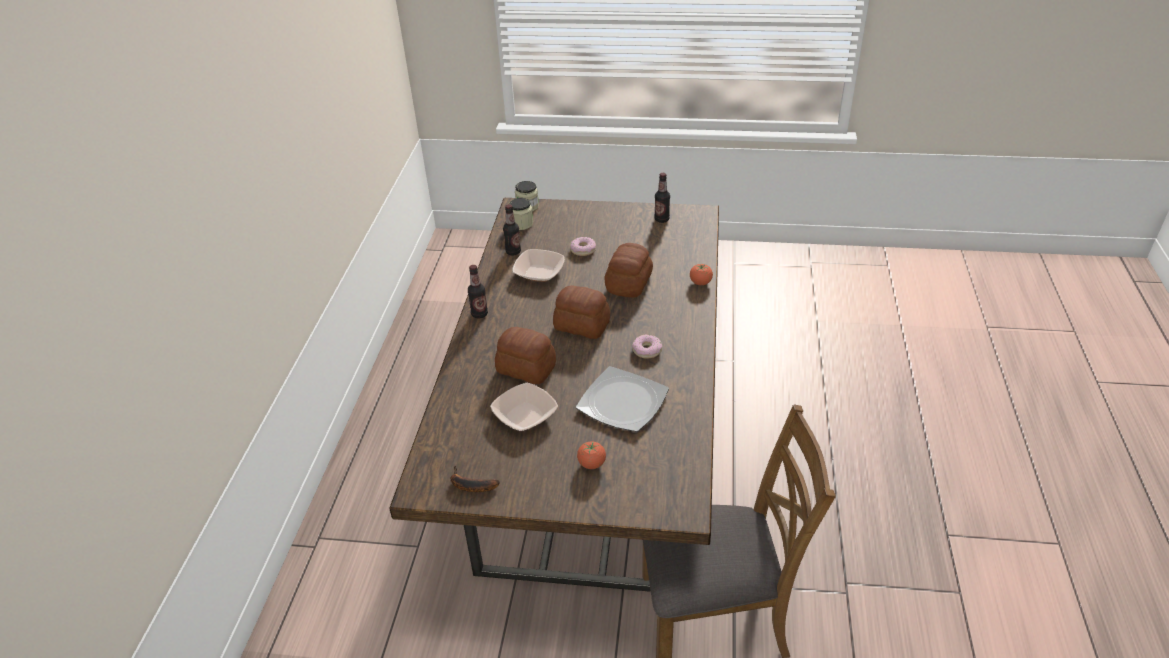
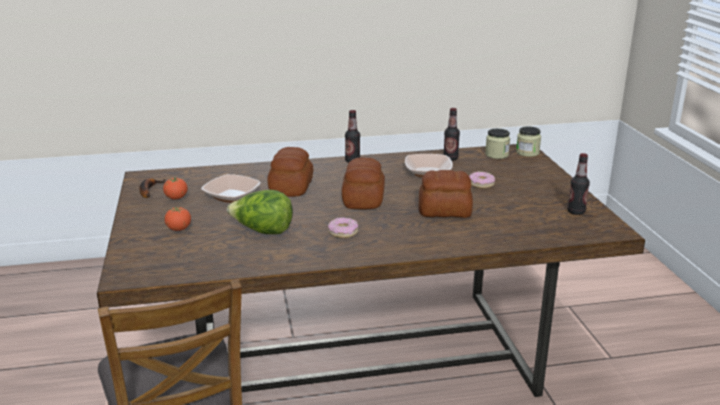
camera: 70 degrees right, 15 degrees down
(623, 402) = (263, 231): plate -> lettuce
(700, 283) = (476, 245): tomato -> tomato (176, 198)

